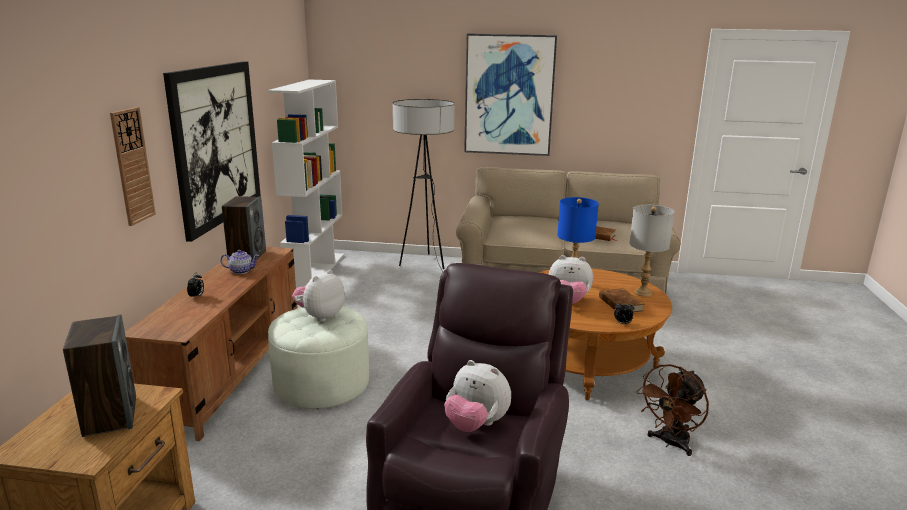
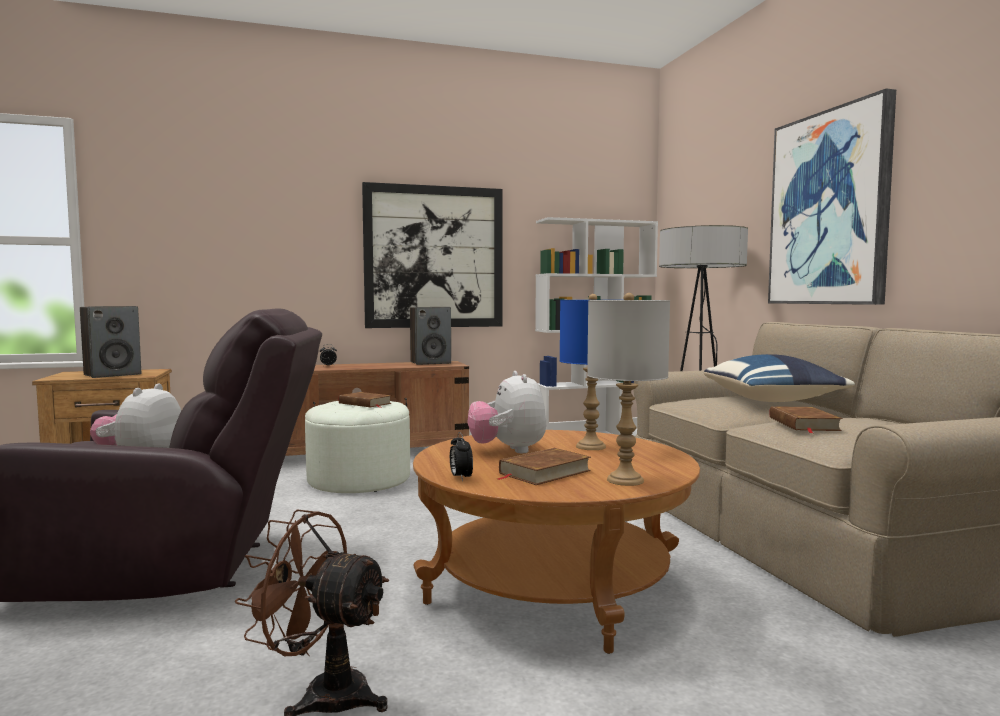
camera: 65 degrees right, 15 degrees down
(132, 166) = (303, 247): wall clock -> none
(241, 271) = (393, 365): teapot -> none
(320, 316) = (365, 403): plush toy -> brown book
(531, 221) = (773, 401): none -> blue pillow

